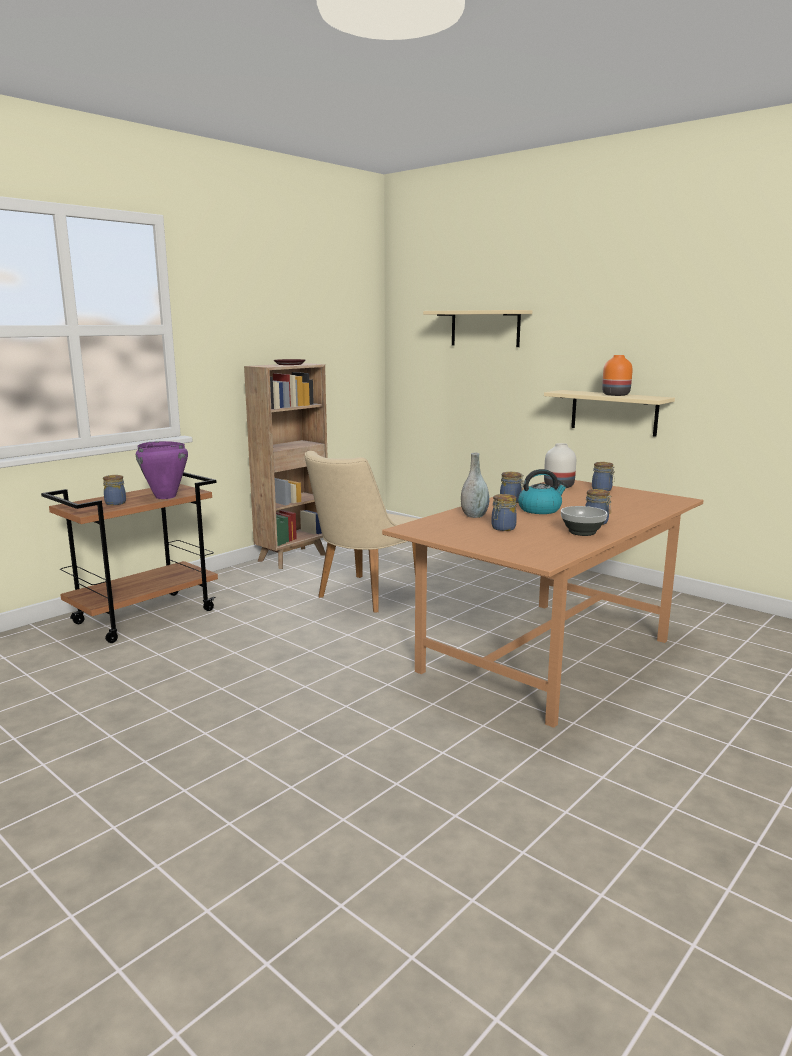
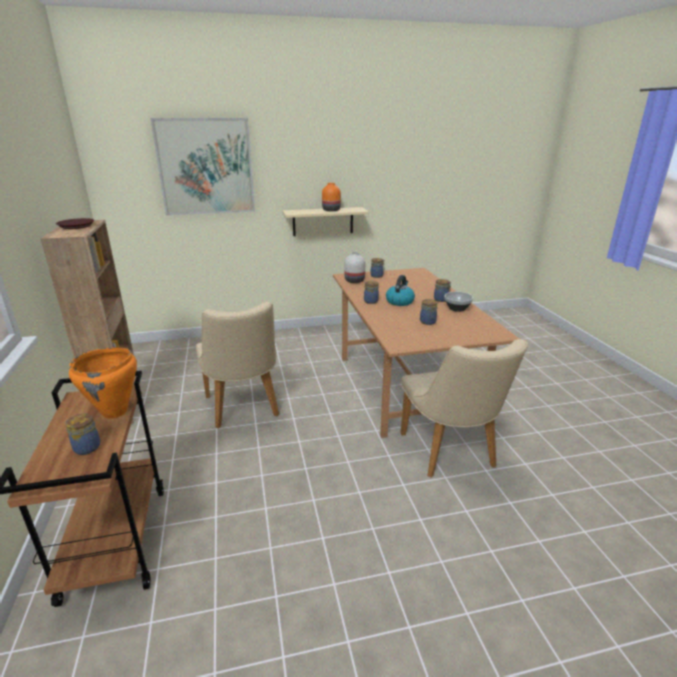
camera: 55 degrees left, 10 degrees up
(165, 497) = (115, 412): purple cooking pot -> orange cooking pot
(442, 721) = (451, 455): none -> beige chair
(474, 516) = (391, 320): grey vase -> none
(485, 328) = (206, 167): beige shelf -> picture

